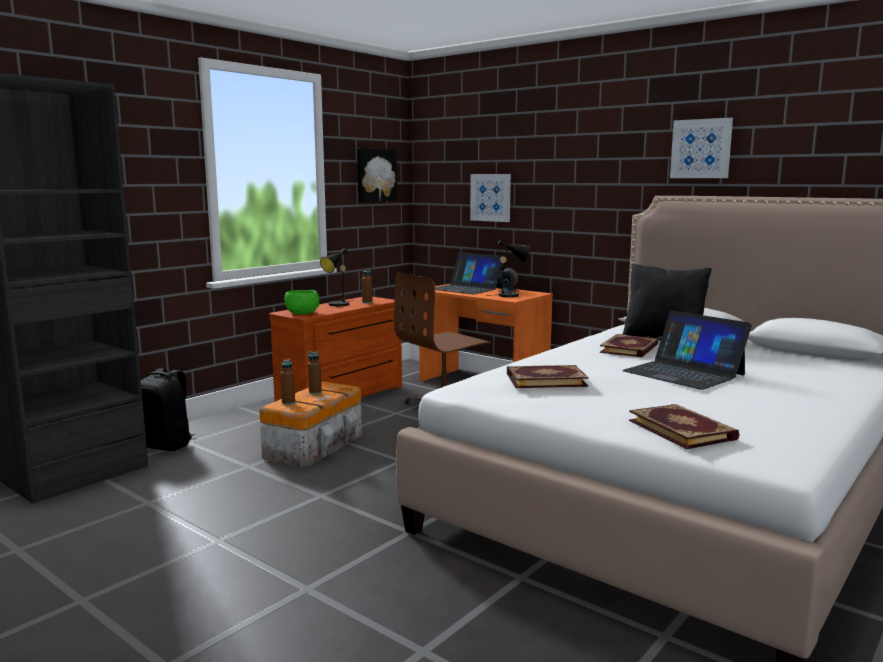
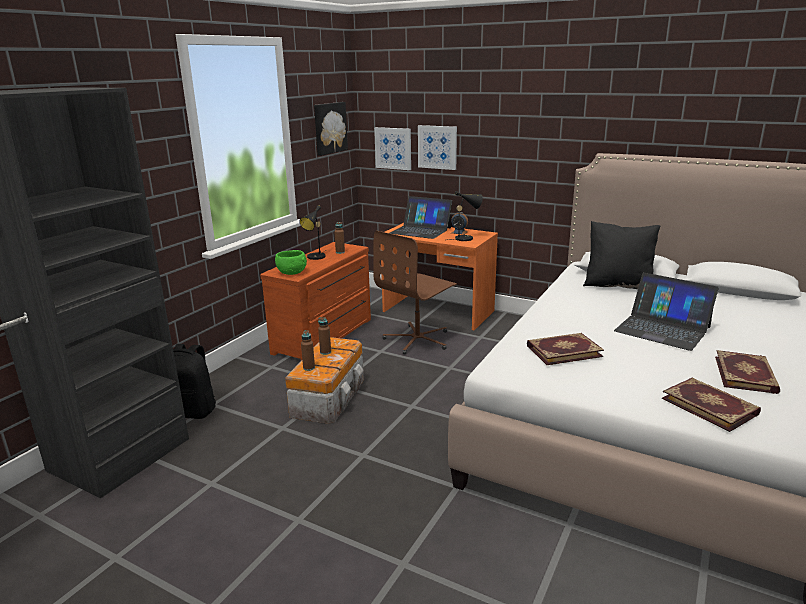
camera: 10 degrees left, 10 degrees up
(630, 349) = (600, 300): book -> book (746, 374)
(701, 149) = (637, 112): picture -> picture (393, 148)

